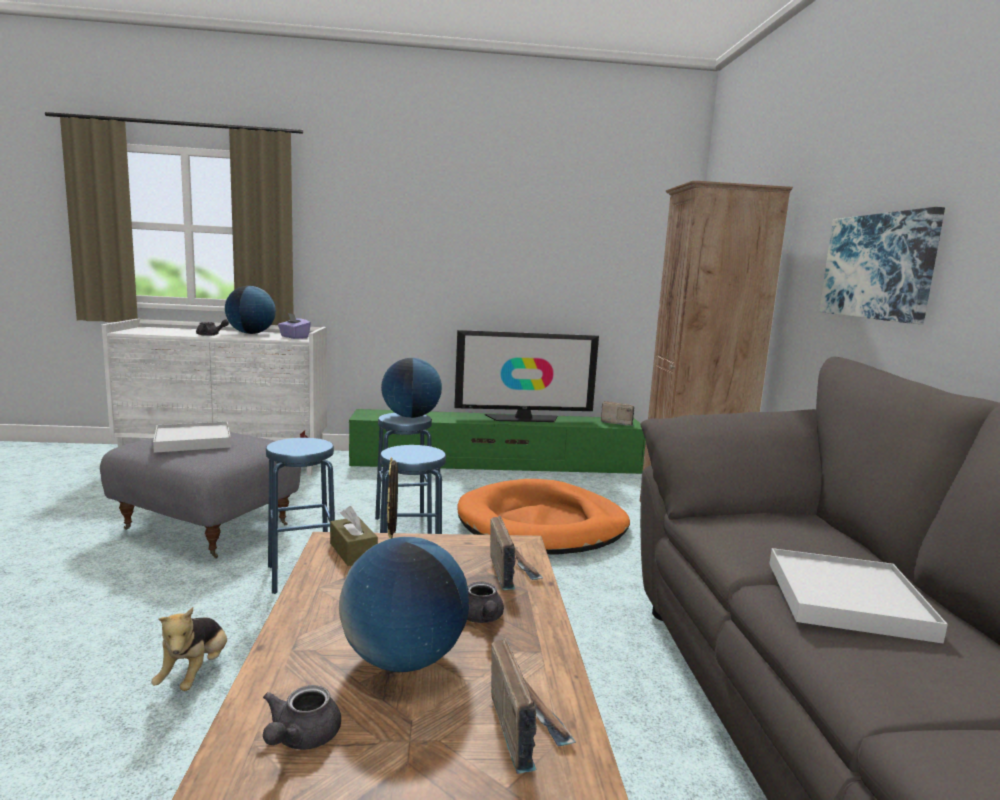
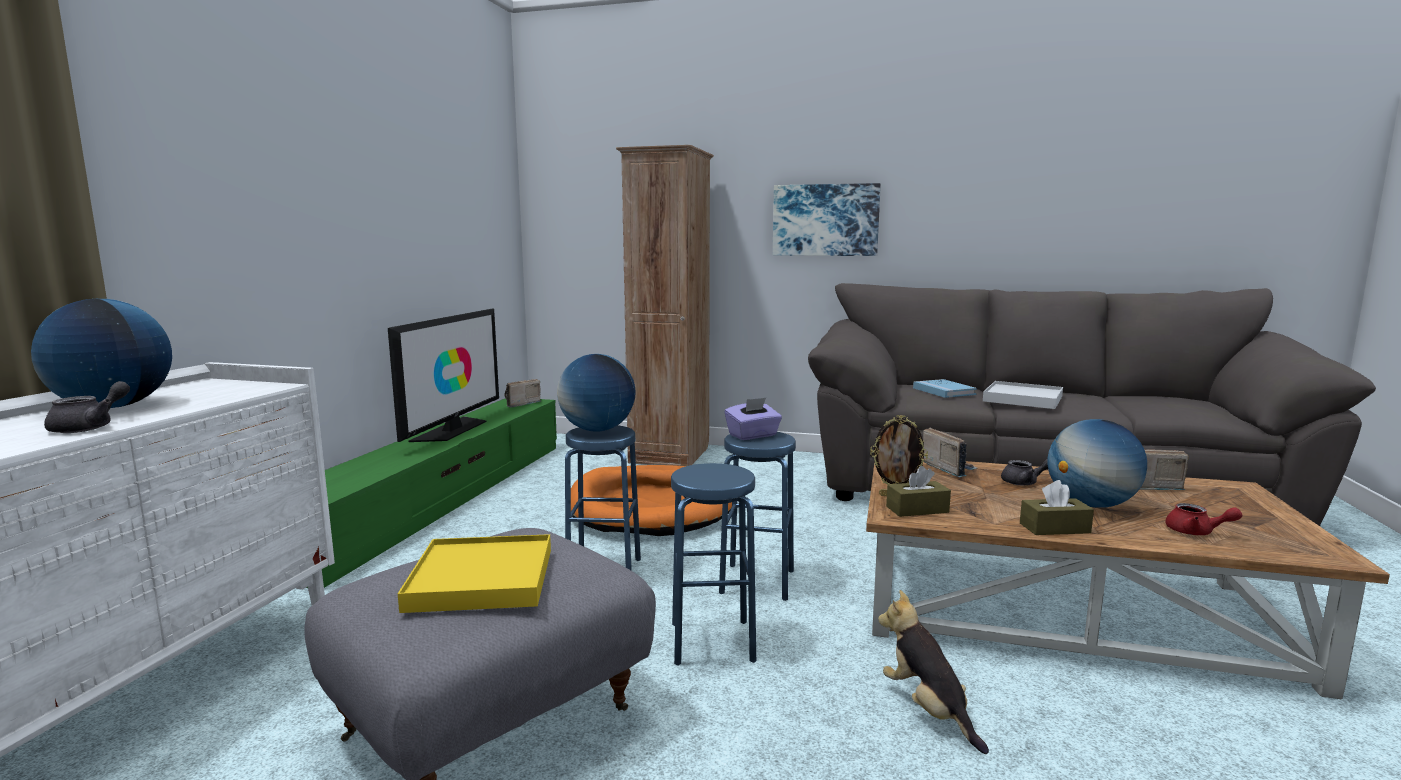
camera: 70 degrees left, 0 degrees up
(193, 441) = (481, 579): white tray -> yellow tray
(195, 673) = (928, 709): plush toy -> plush toy turned 135 degrees counterclockwise
(294, 337) = (234, 388): purple tissue box -> purple tissue box (753, 435)
(300, 738) = (1196, 532): grey teapot -> red teapot
(306, 621) = (1054, 528): none -> brown tissue box
(511, 572) = (948, 468): radio -> radio turned 60 degrees clockwise
(790, 537) = (944, 391): none -> blue book

